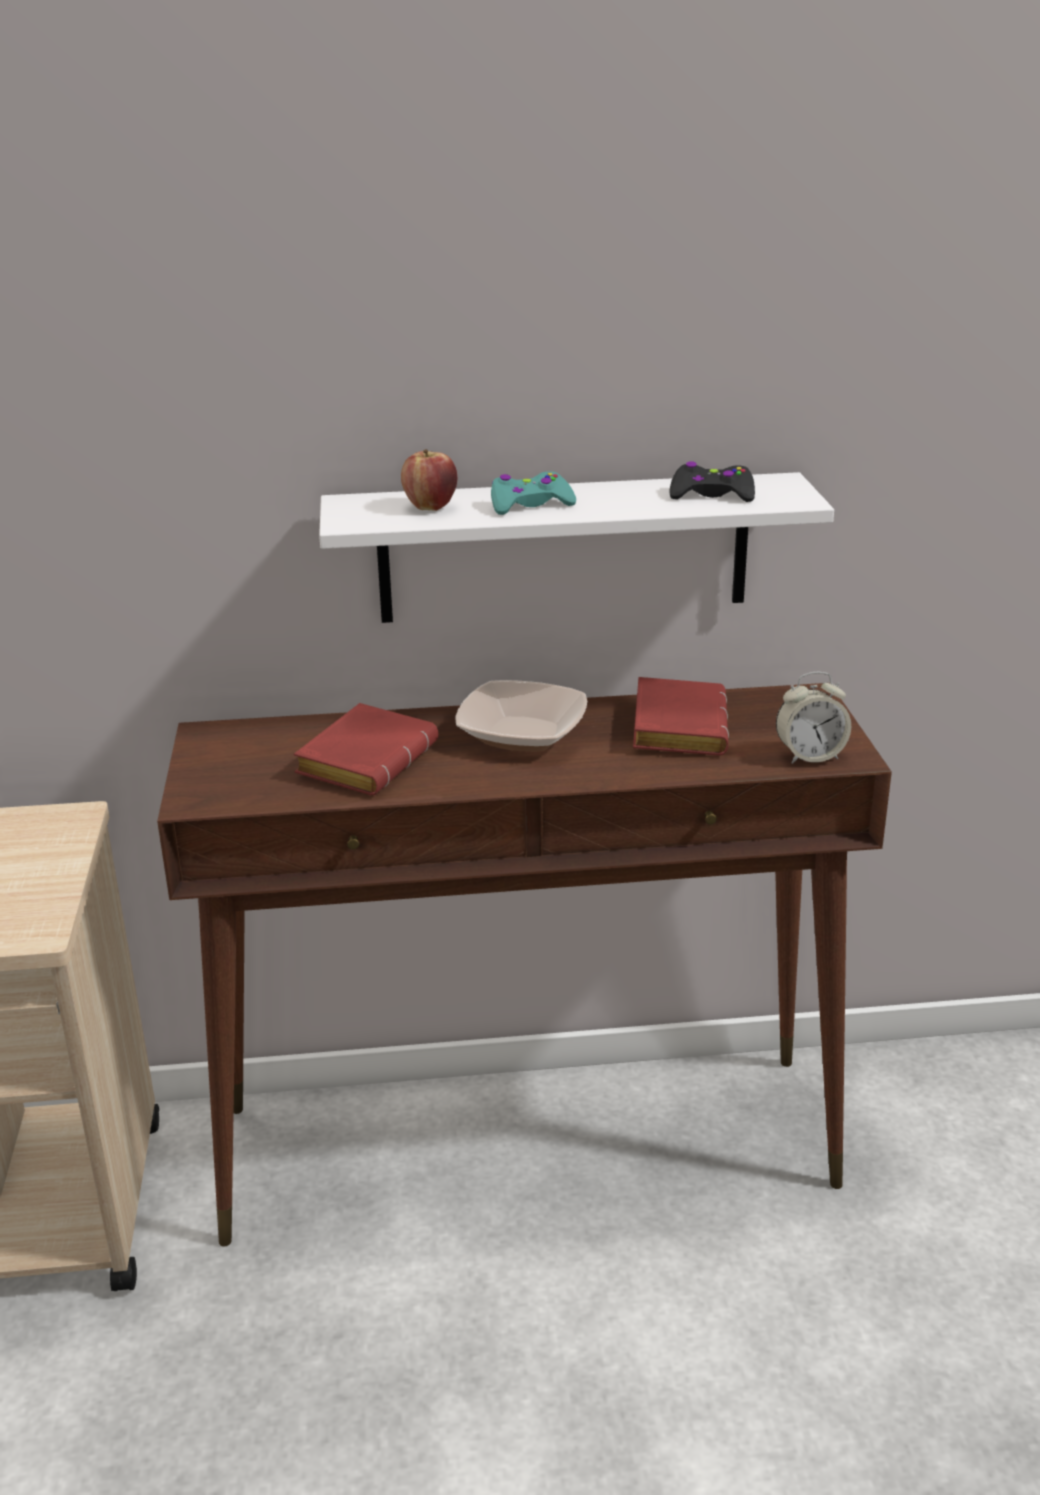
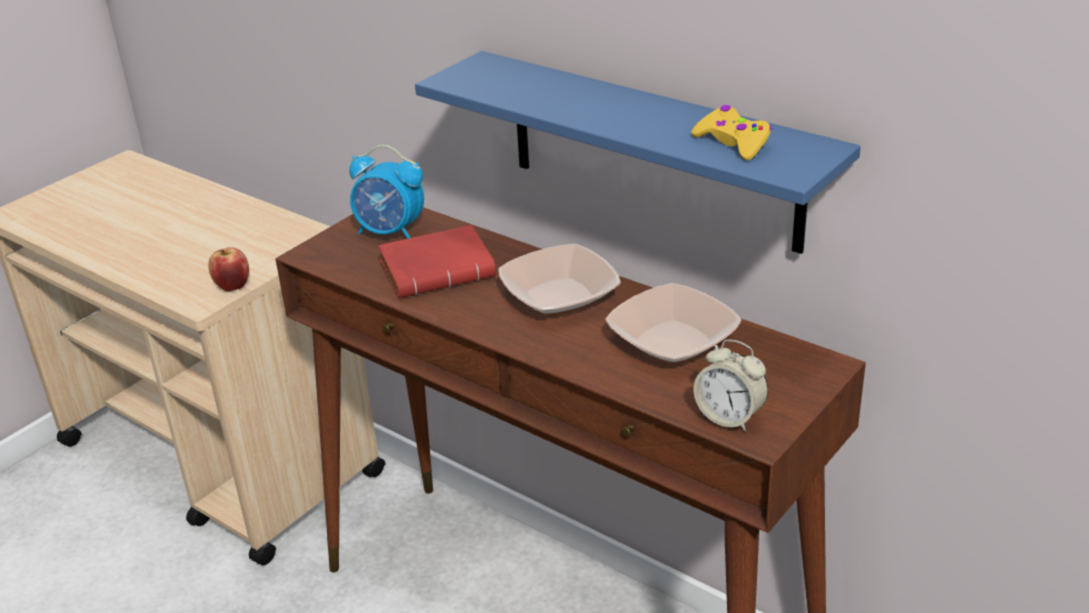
camera: 45 degrees right, 5 degrees up
(251, 750) = (390, 232): none -> alarm clock
(430, 507) = (520, 84): apple -> apple (233, 286)
(530, 505) = (585, 105): turquoise game controller -> none
(564, 548) = (652, 150): white shelf -> blue shelf
(675, 726) = (672, 341): red book -> bowl
(711, 495) = (733, 142): black game controller -> yellow game controller

